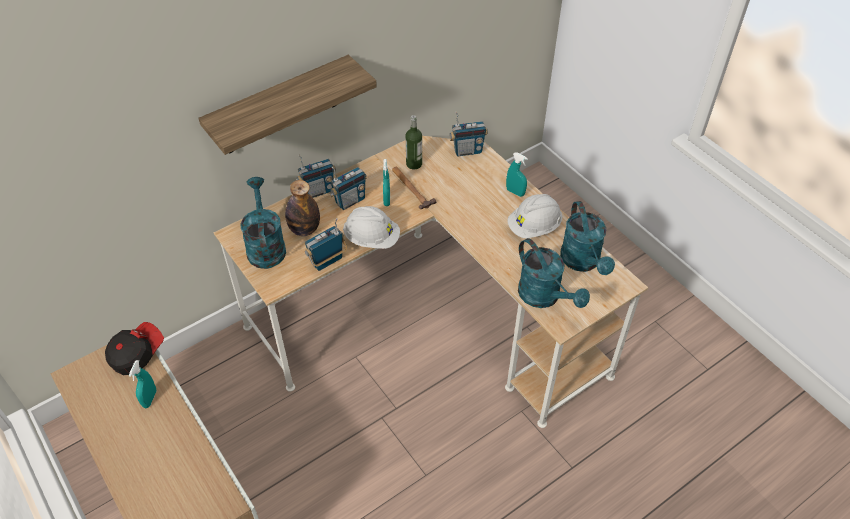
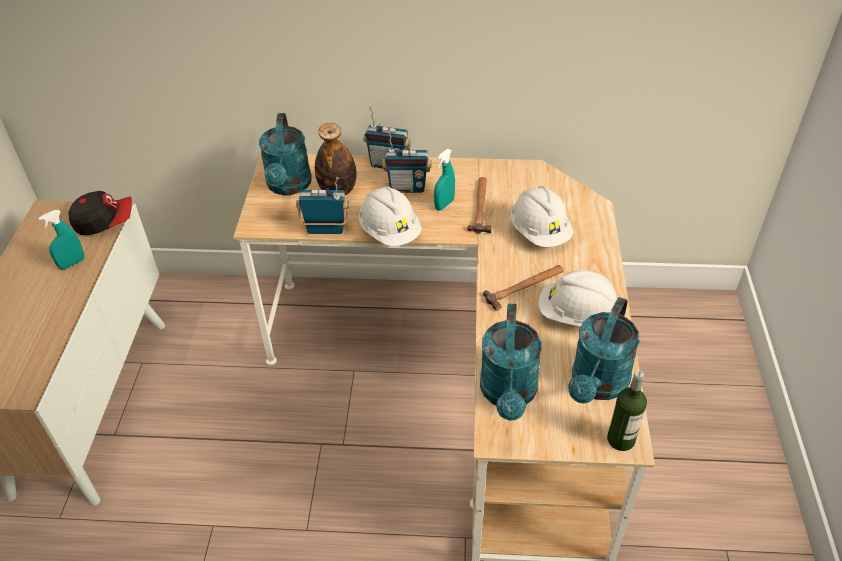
camera: 40 degrees right, 5 degrees down
(265, 246) = (288, 186): turquoise watering can -> turquoise watering can turned 150 degrees clockwise
(280, 106) = (361, 38): shelf -> none
(414, 164) = (509, 185): bottle -> bottle (621, 439)
(464, 186) = (539, 232): none -> white hard hat
(467, 151) = (582, 200): radio -> none
(490, 227) = (525, 287): none -> hammer
(515, 192) = (593, 267): turquoise spray bottle -> none

